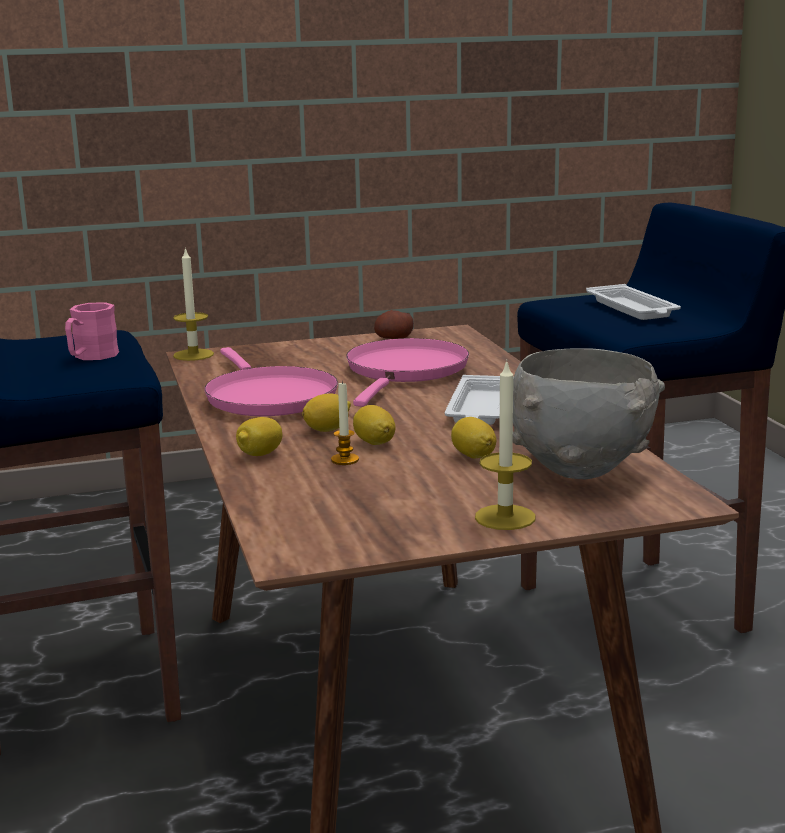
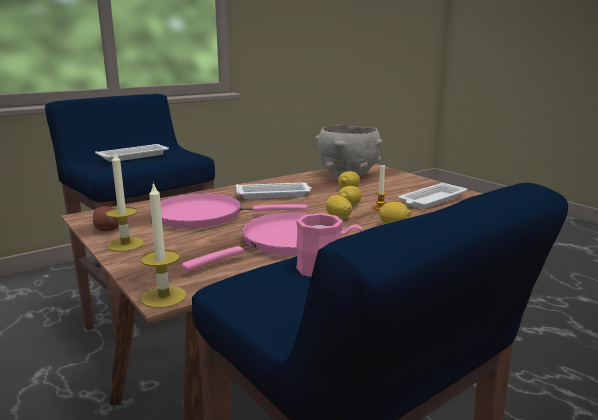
camera: 110 degrees left, 0 degrees up
(350, 504) = (431, 200): none -> white tray
(505, 517) = (410, 181): candle -> candle (125, 244)

